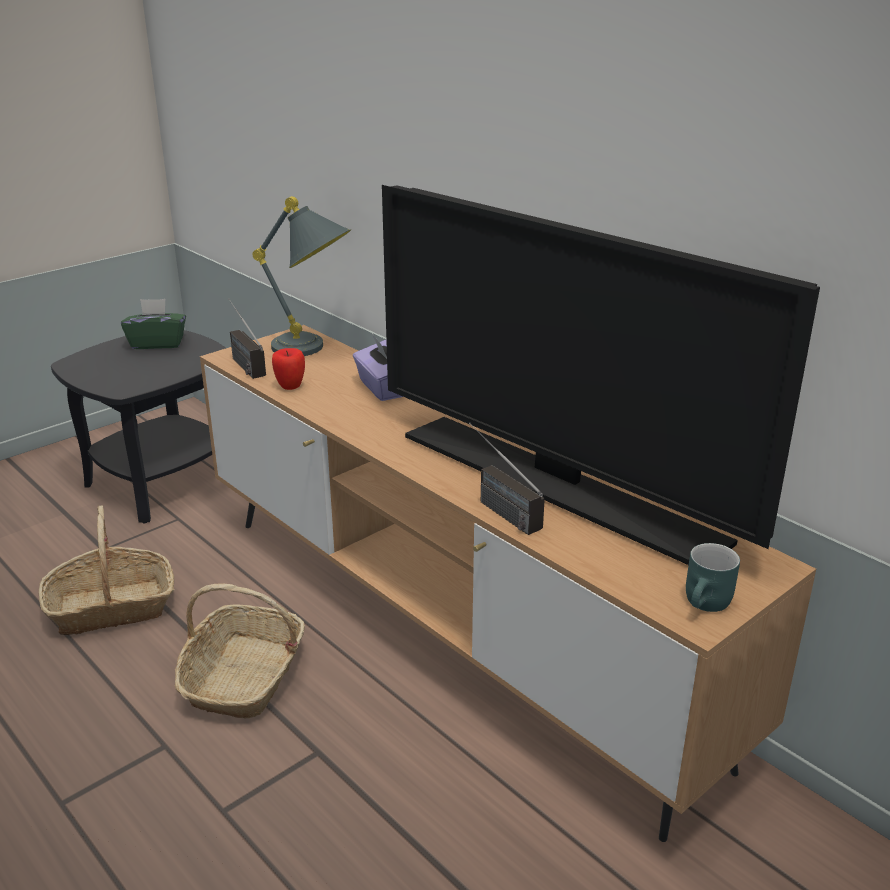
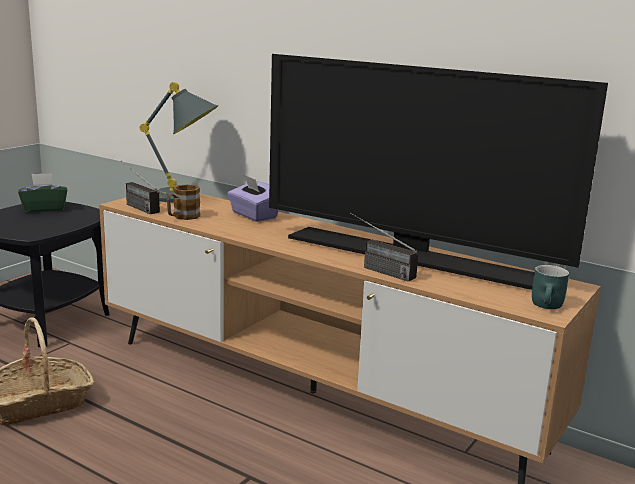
camera: 15 degrees left, 10 degrees down
(244, 677) = (170, 436): basket -> none
(290, 386) = (182, 217): apple -> mug

